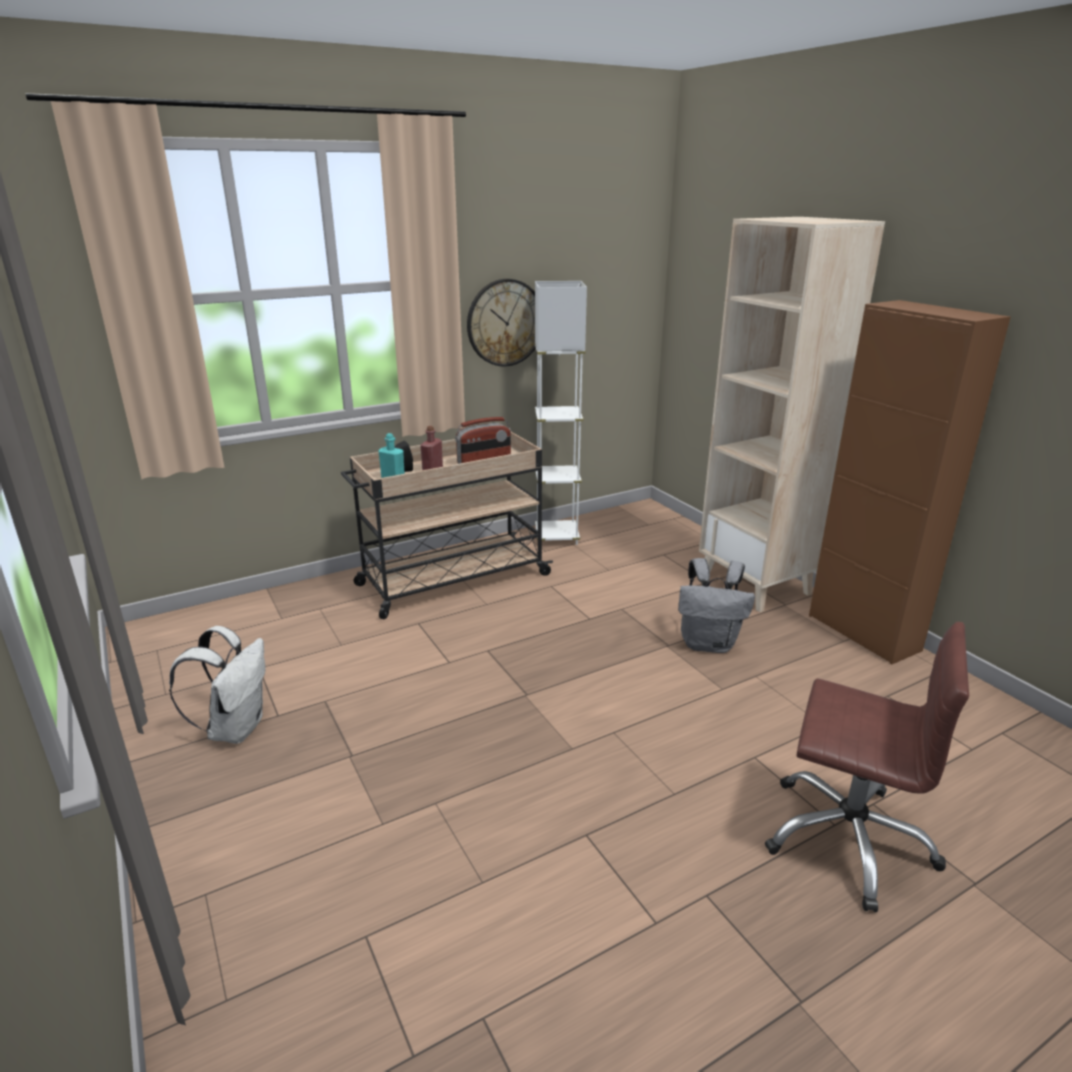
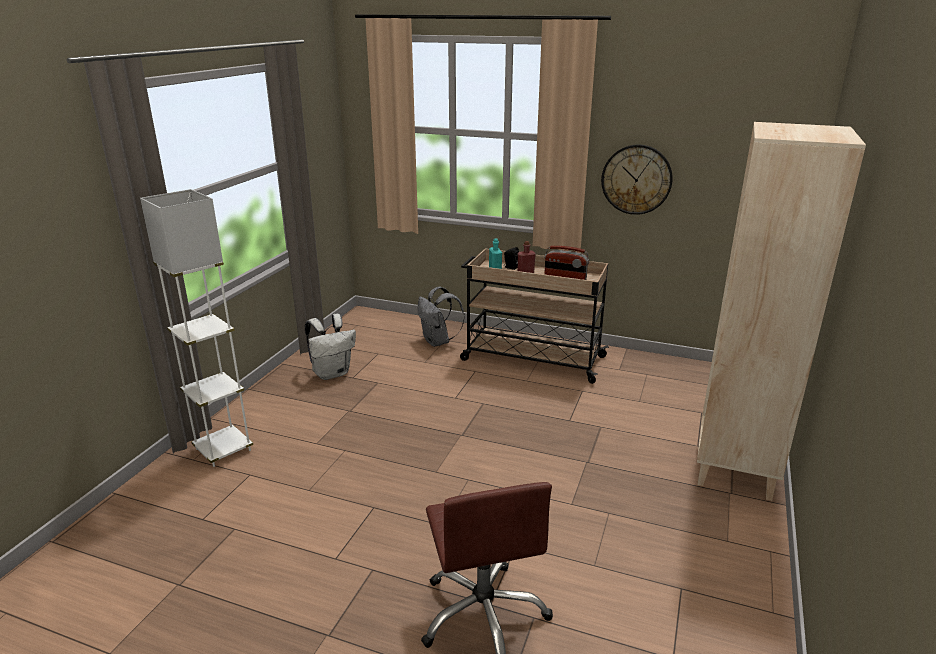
camera: 50 degrees right, 0 degrees up
(556, 537) = (644, 365): white floor lamp -> white floor lamp (223, 449)
(709, 644) = (616, 478): grey backpack -> grey backpack (438, 342)
(863, 632) = (757, 548): brown cabinet -> none

